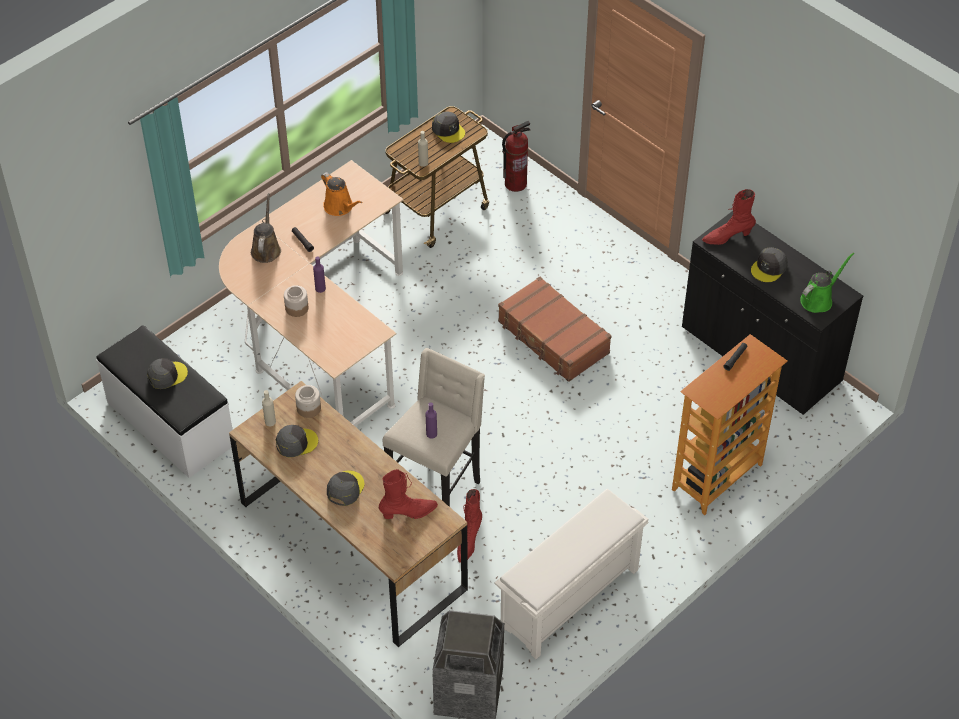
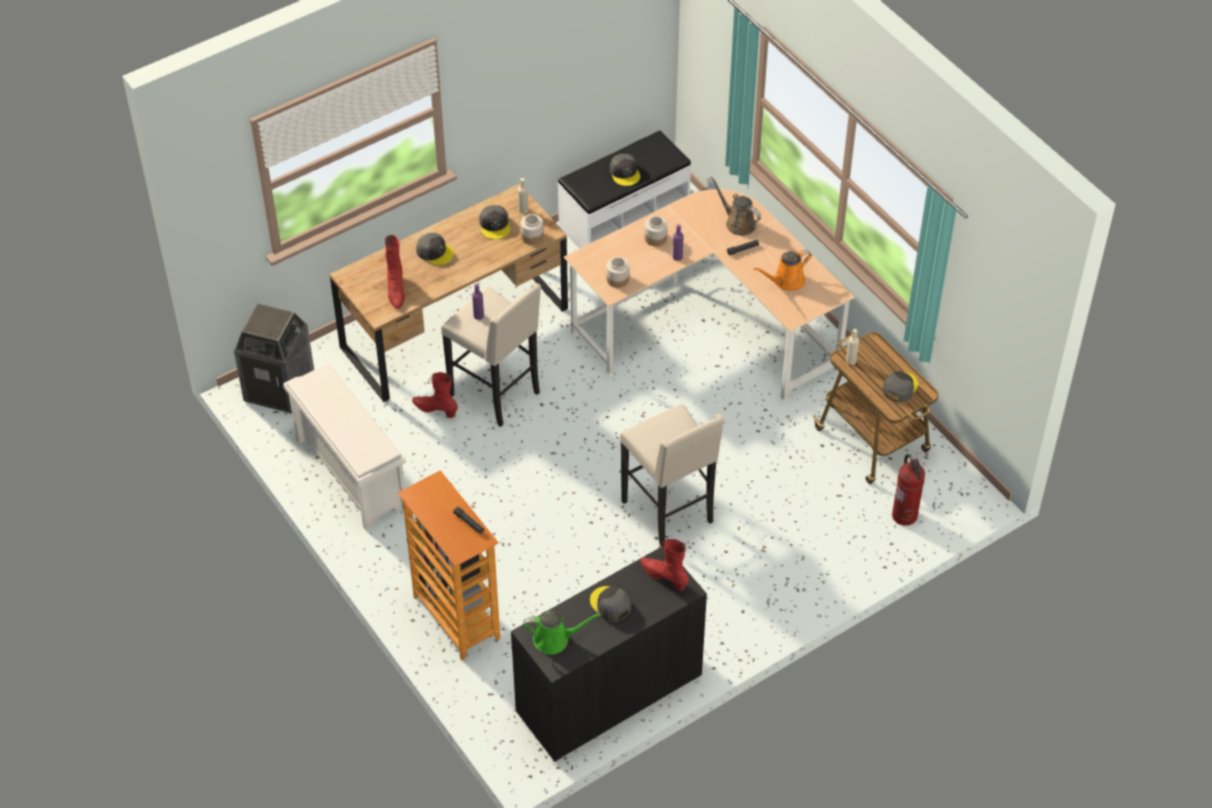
camera: 100 degrees right, 0 degrees up
(266, 248) = (738, 223): brown watering can -> brown watering can turned 150 degrees counterclockwise
(360, 330) = (617, 279): none -> jar
(448, 130) = (899, 387): grey cap -> grey cap turned 150 degrees clockwise
(553, 338) = (670, 512): brown suitcase -> beige stool
(727, 237) = (664, 577): red boot -> red boot turned 45 degrees counterclockwise
(819, 299) = (555, 639): green watering can -> green watering can turned 60 degrees counterclockwise

